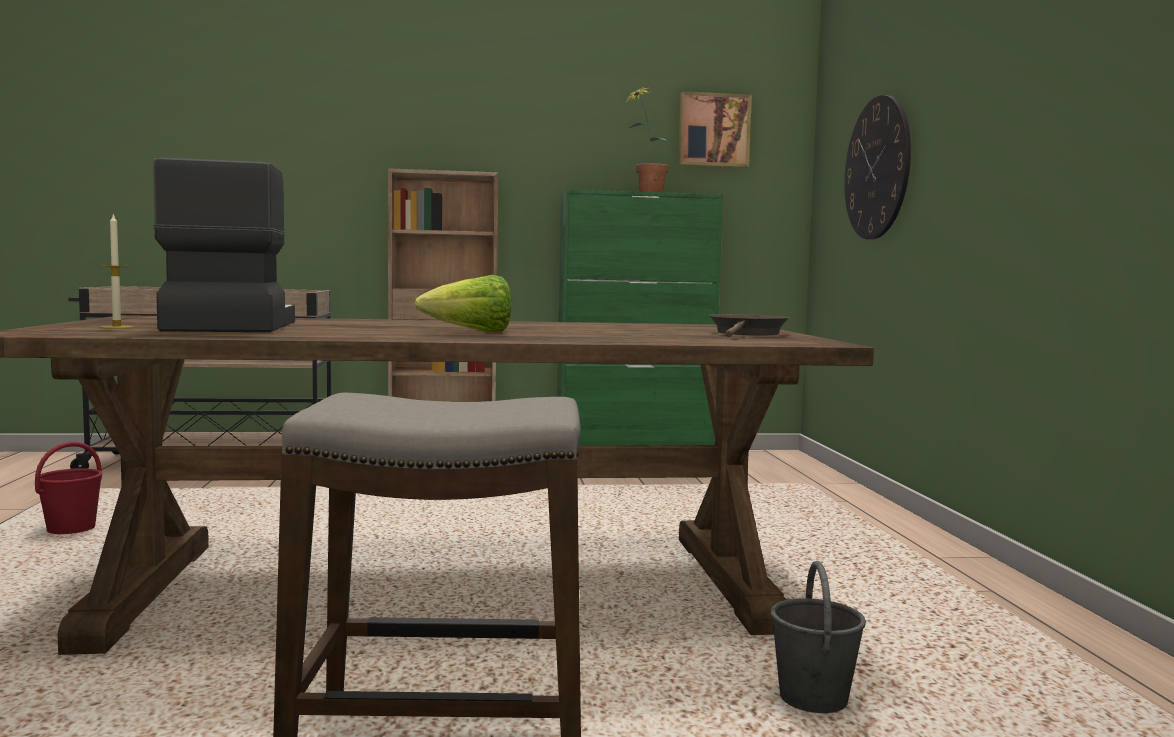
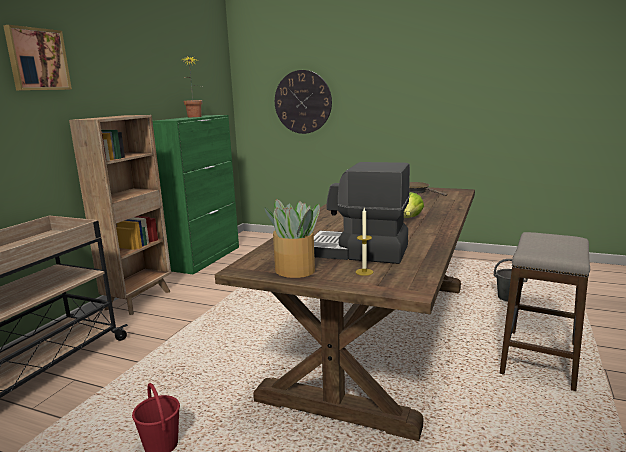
camera: 60 degrees left, 10 degrees up
(130, 320) = (295, 270): none -> potted plant
(713, 130) = (202, 77): picture -> picture (37, 59)

